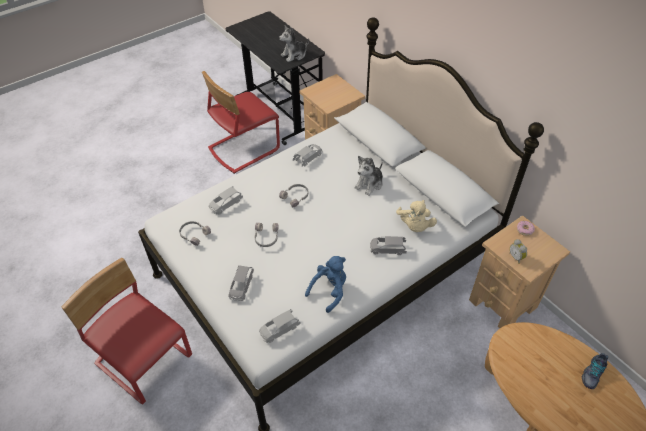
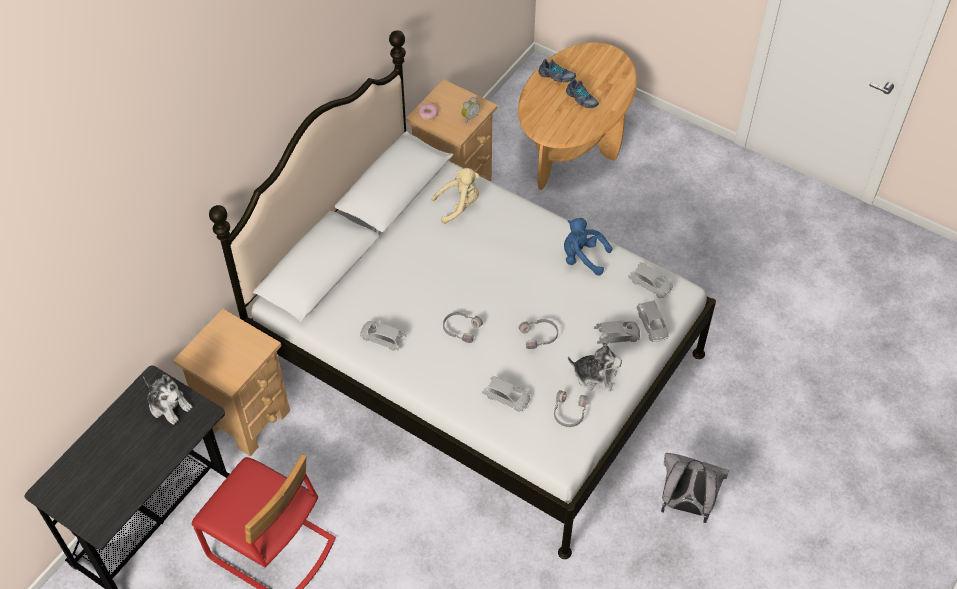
camera: 110 degrees left, 5 degrees up
(145, 360) = (685, 505): red chair -> grey backpack
(369, 184) = (407, 261): plush toy -> plush toy (594, 376)
(387, 249) = (504, 222): grey toy car -> grey toy car (652, 325)
(554, 385) = (581, 99): none -> shoe

